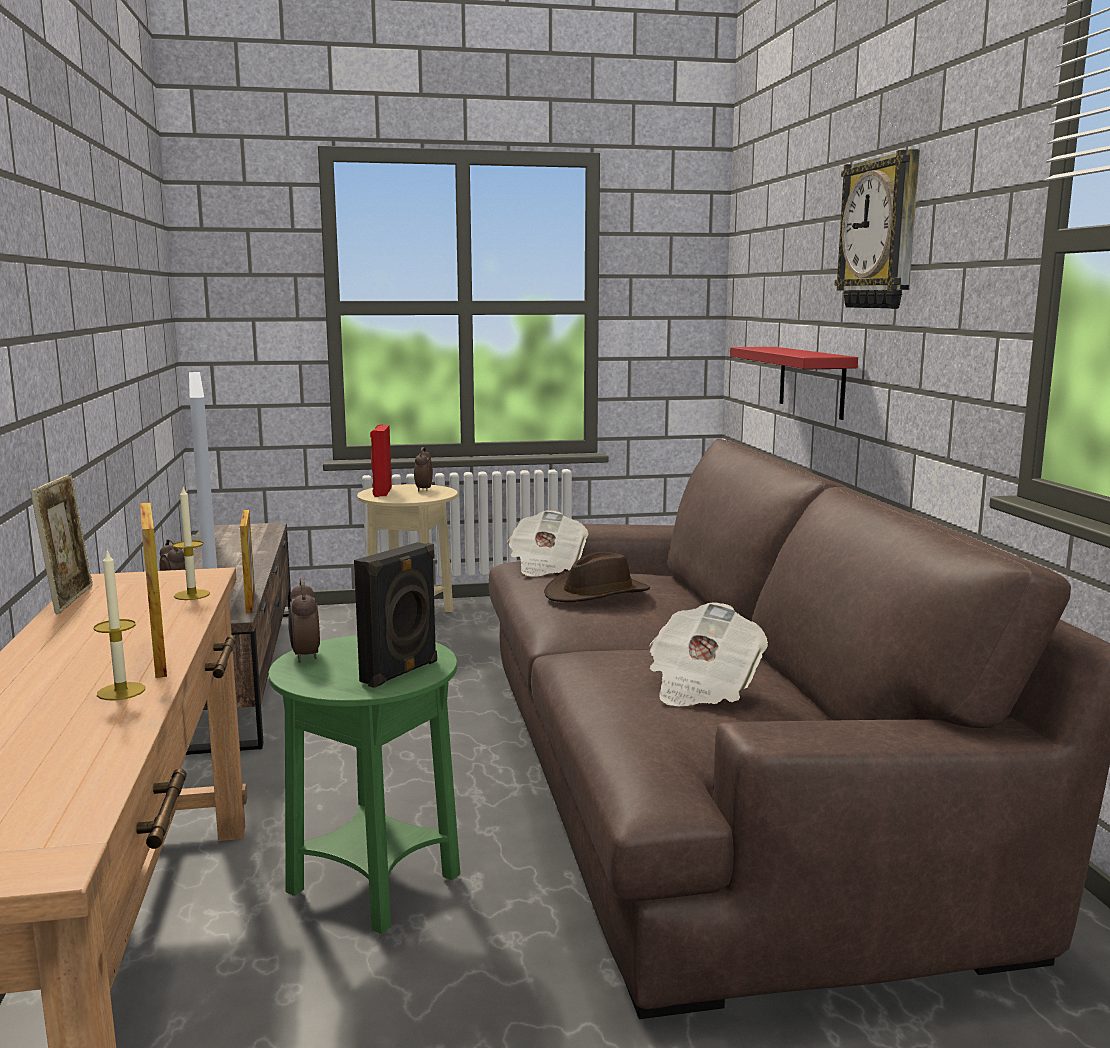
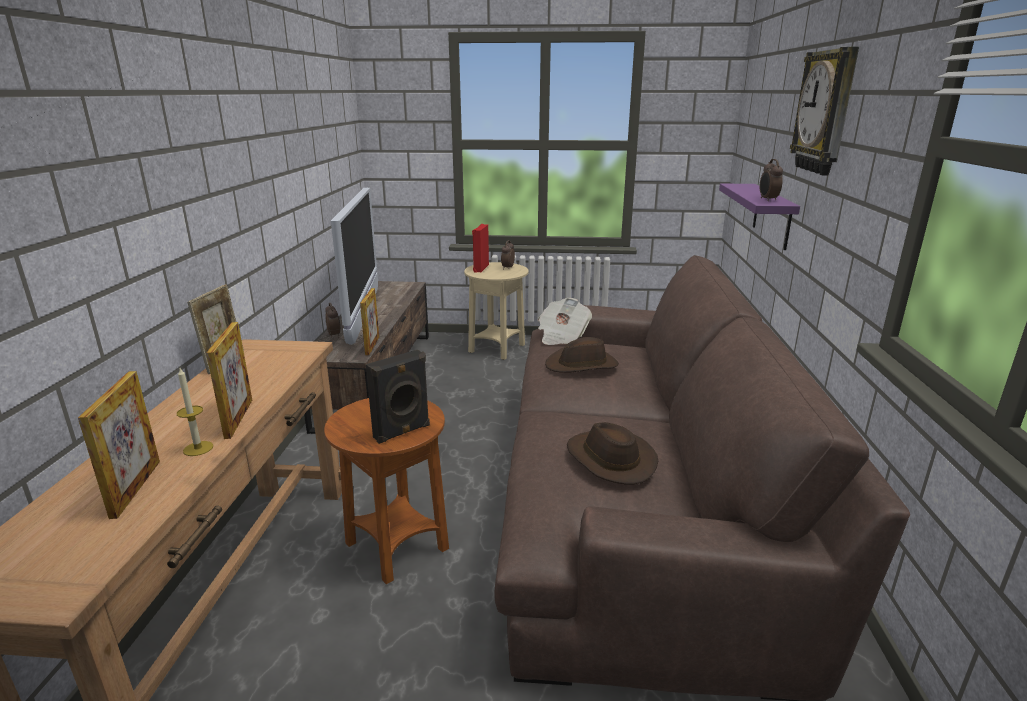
camera: 15 degrees right, 10 degrees up
(54, 741) = (136, 488): none -> picture frame
(192, 595) = (291, 365): candle -> none
(305, 656) = (354, 410): alarm clock -> alarm clock (767, 200)
(373, 885) = (396, 547): green side table -> brown side table
(702, 686) = (609, 459): newspaper -> brown hat
(811, 381) = (772, 215): red shelf -> purple shelf

